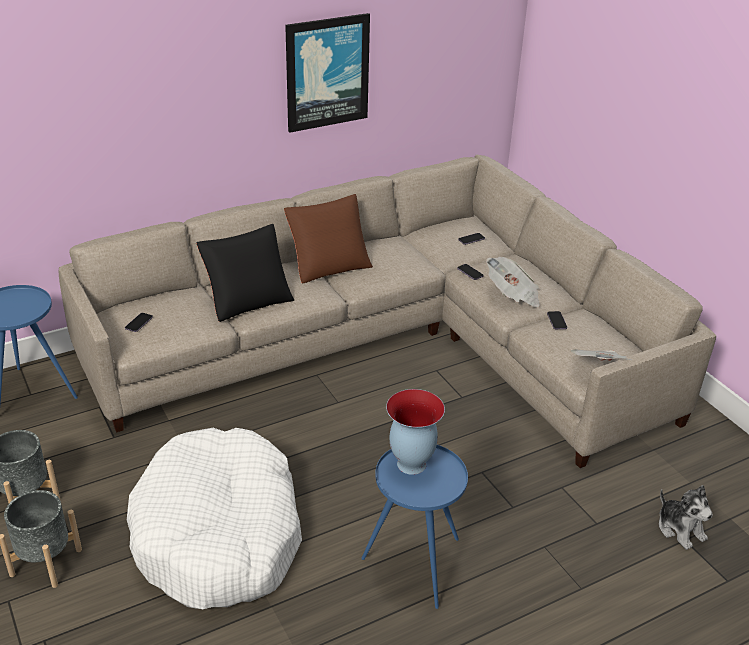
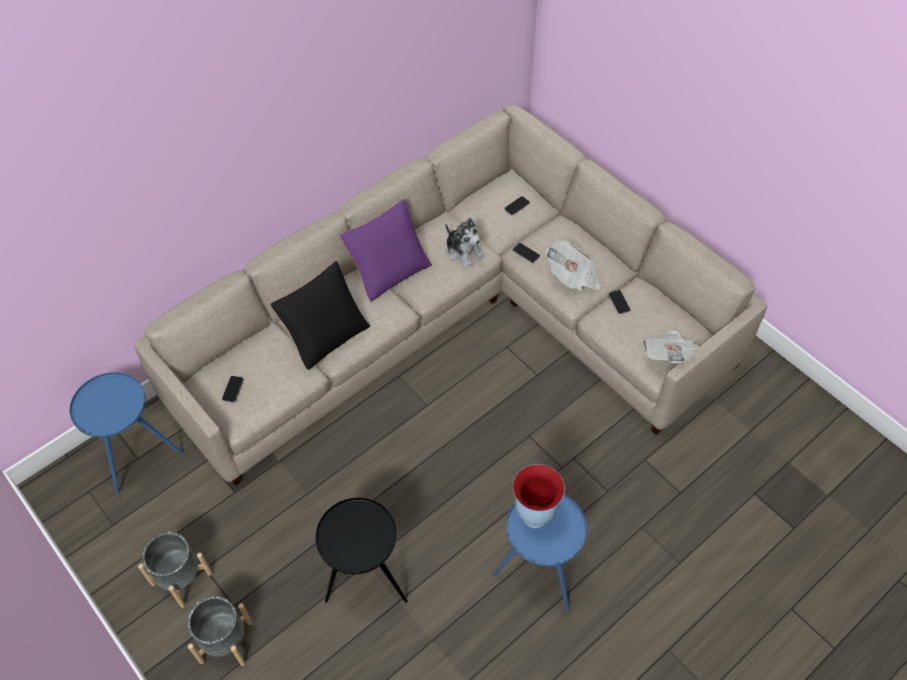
camera: 10 degrees left, 20 degrees up
(219, 534) = (366, 578): white dog bed -> black side table
(327, 72) = (355, 85): picture -> none
(329, 265) = (389, 270): brown pillow -> purple pillow
(680, 529) = (749, 483): plush toy -> plush toy (464, 251)

